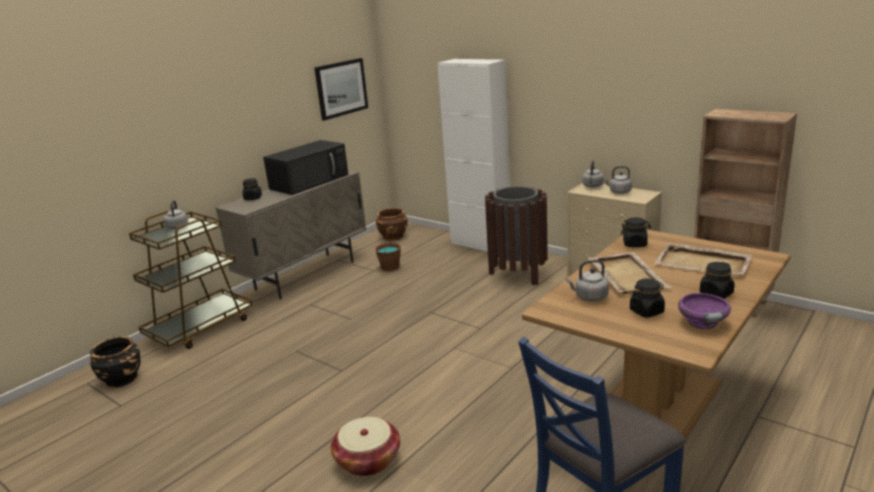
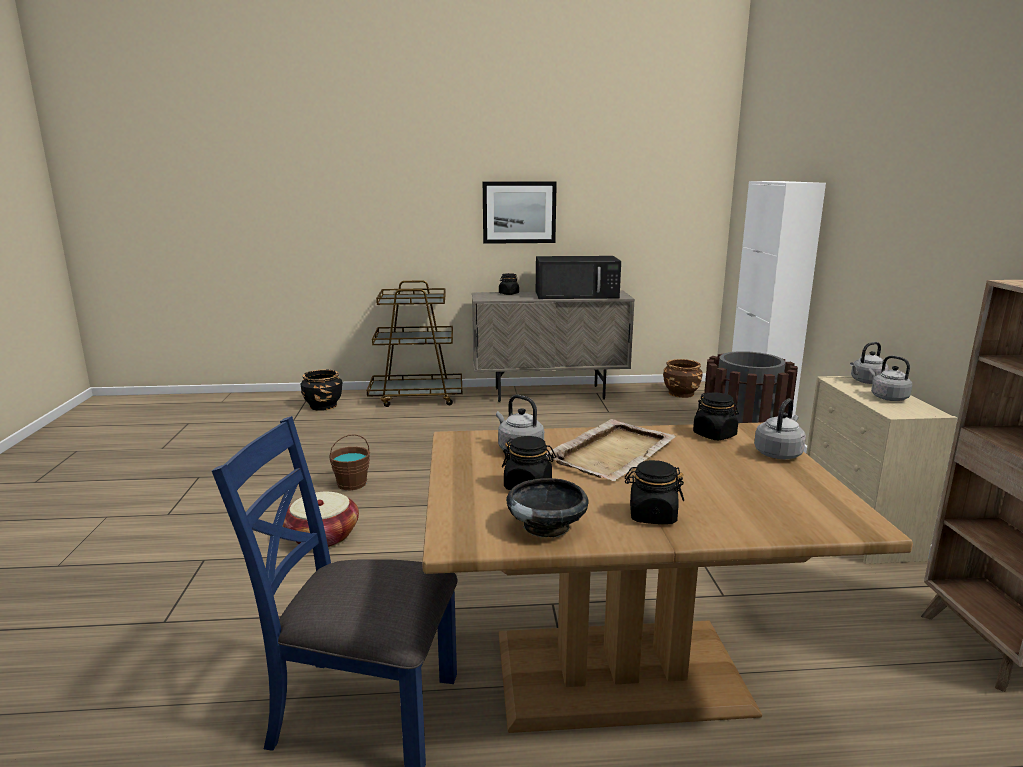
camera: 45 degrees right, 5 degrees down
(178, 227) = (420, 296): grey kettle -> grey kettle (779, 453)
(341, 88) = (664, 206): picture -> picture (519, 212)
(390, 267) = (627, 415): brown bucket -> brown bucket (352, 483)
(702, 322) = (547, 526): purple bowl -> black bowl
(703, 263) = (740, 486): beige tray -> none

